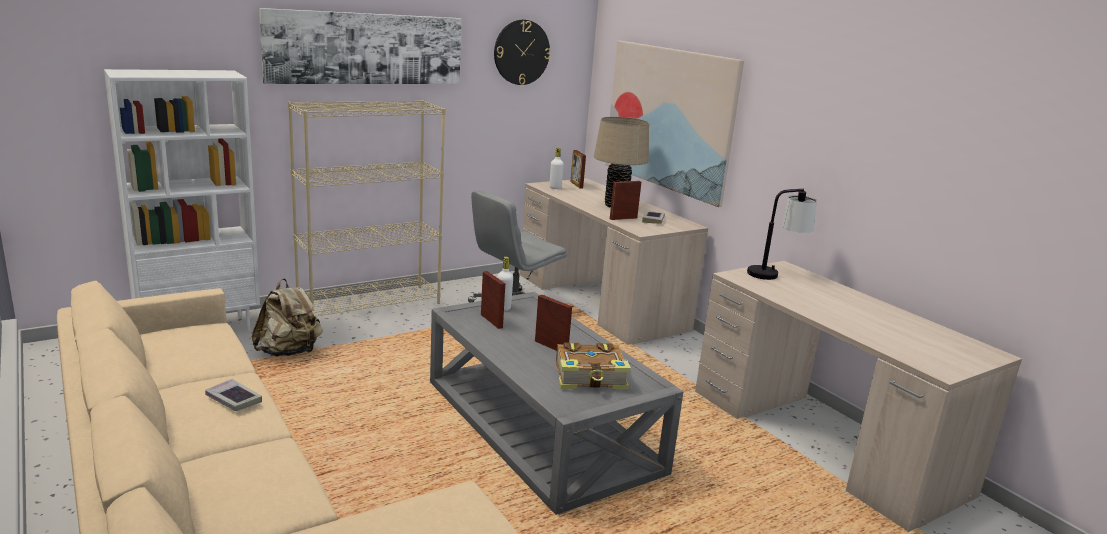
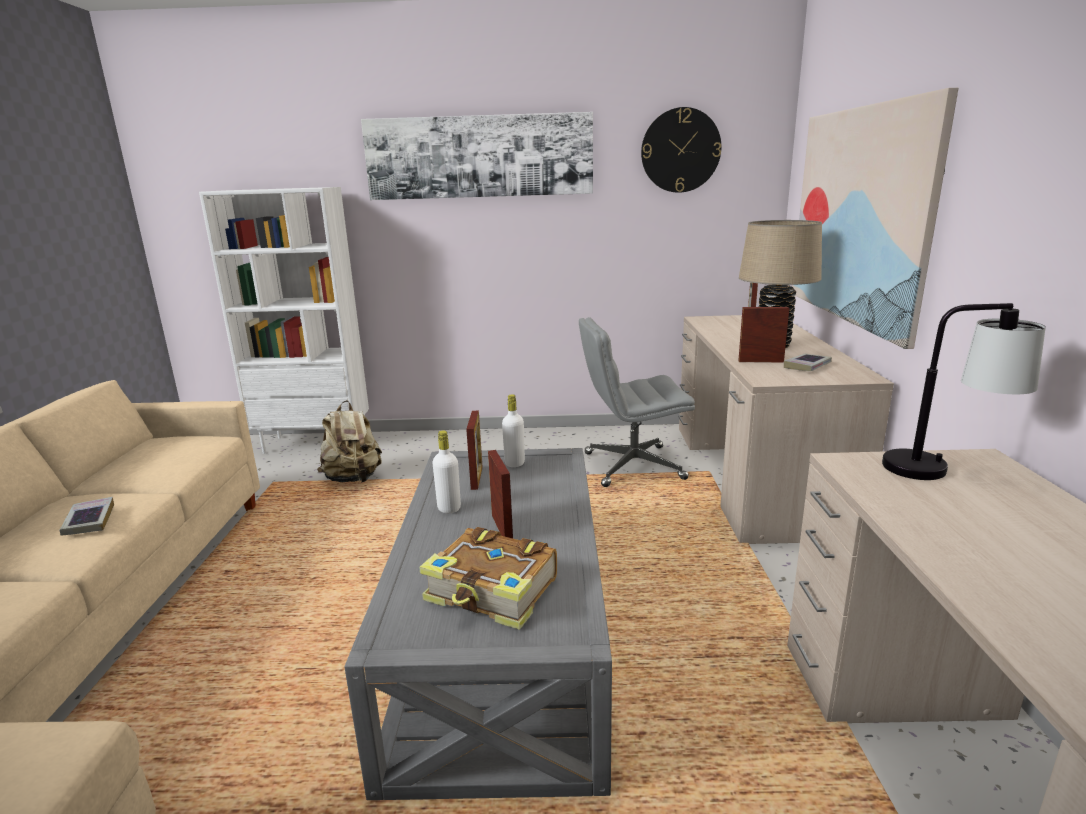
camera: 35 degrees right, 0 degrees up
(370, 304) = (483, 440): beige bookcase -> none
(555, 188) = (715, 322): white bottle -> white bottle (449, 508)

